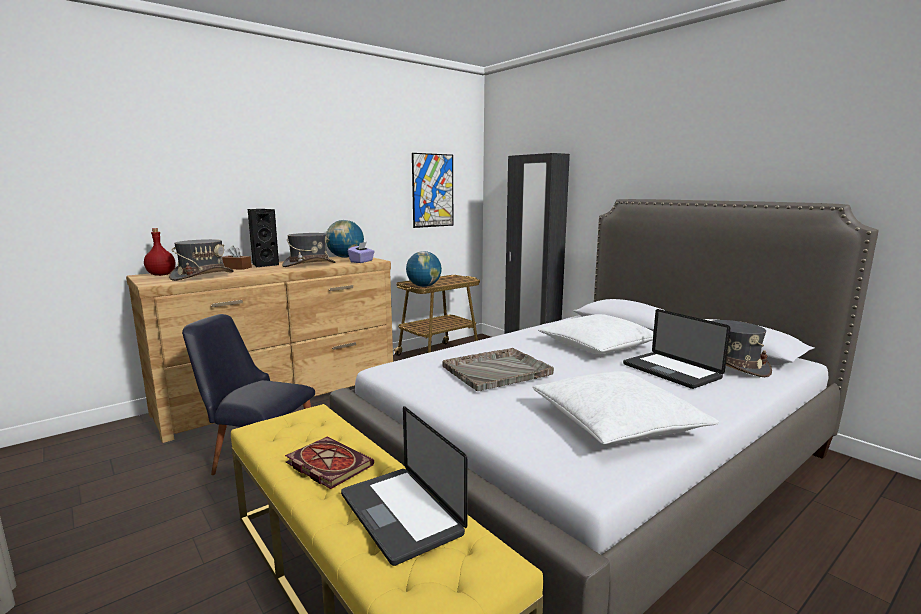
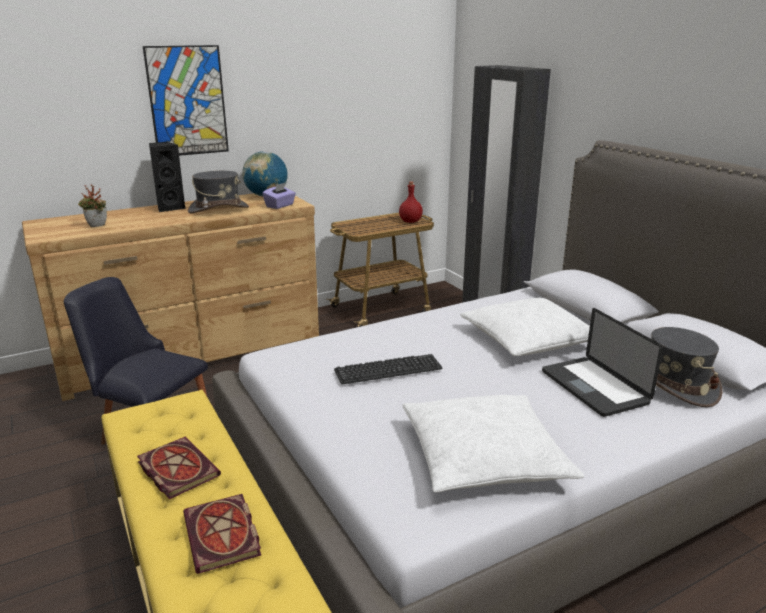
camera: 10 degrees right, 10 degrees up
(161, 275) = (56, 222): red bottle -> red bottle (410, 221)
(202, 276) = (96, 226): grey hat -> potted plant
(236, 268) = (137, 212): brown tissue box -> none
(400, 514) = (224, 536): laptop -> book
(424, 286) = (360, 232): globe -> none
(433, 190) = (382, 106): picture -> picture (187, 101)
(497, 370) = (388, 370): grey tray -> keyboard

